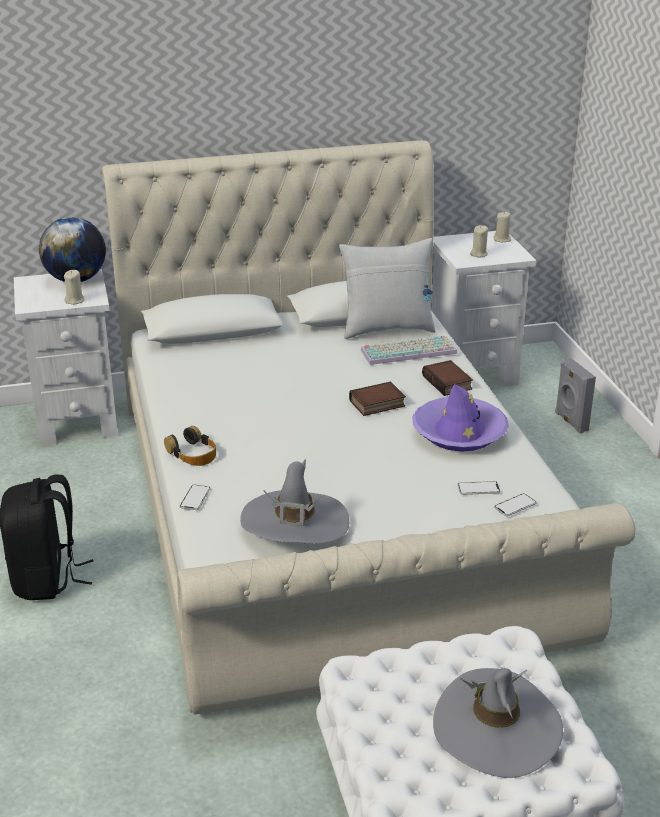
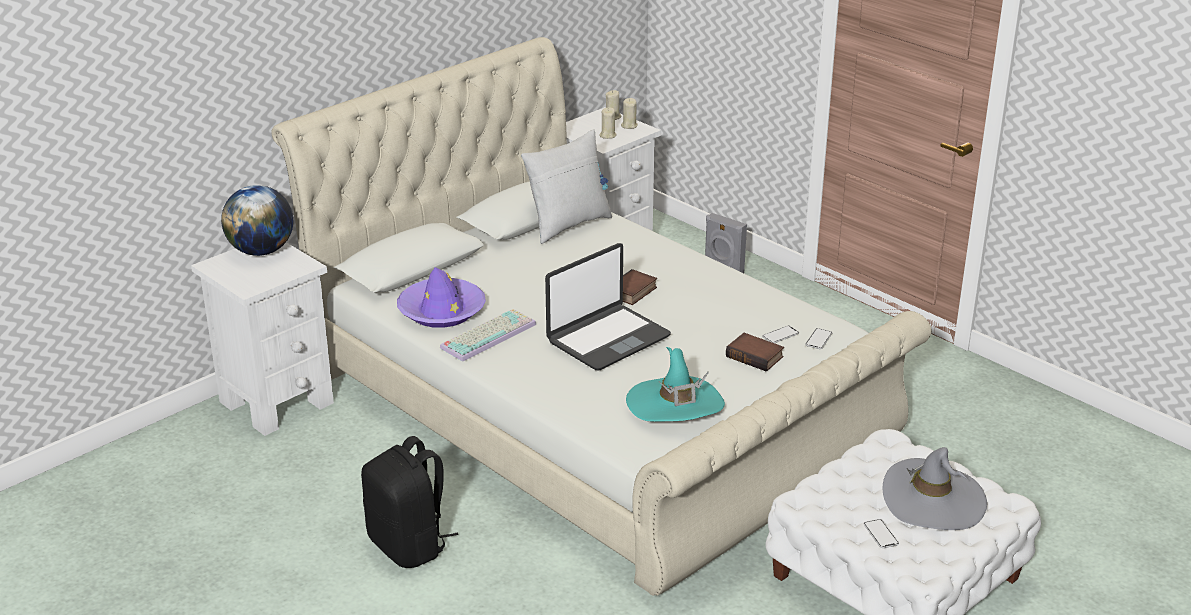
camera: 30 degrees left, 0 degrees up
(75, 300) = (288, 271): beige candle -> beige candle (629, 125)
(192, 454) = (525, 379): headphones -> none
(195, 498) = (570, 413): phone -> phone (880, 534)
(295, 523) = (675, 405): grey hat -> turquoise hat
(304, 439) = (607, 338): none -> laptop
(409, 350) = (608, 239): keyboard -> keyboard (488, 335)
(448, 382) = (668, 258): book -> book (756, 356)
(459, 432) = (721, 296): purple hat -> purple hat (441, 311)

